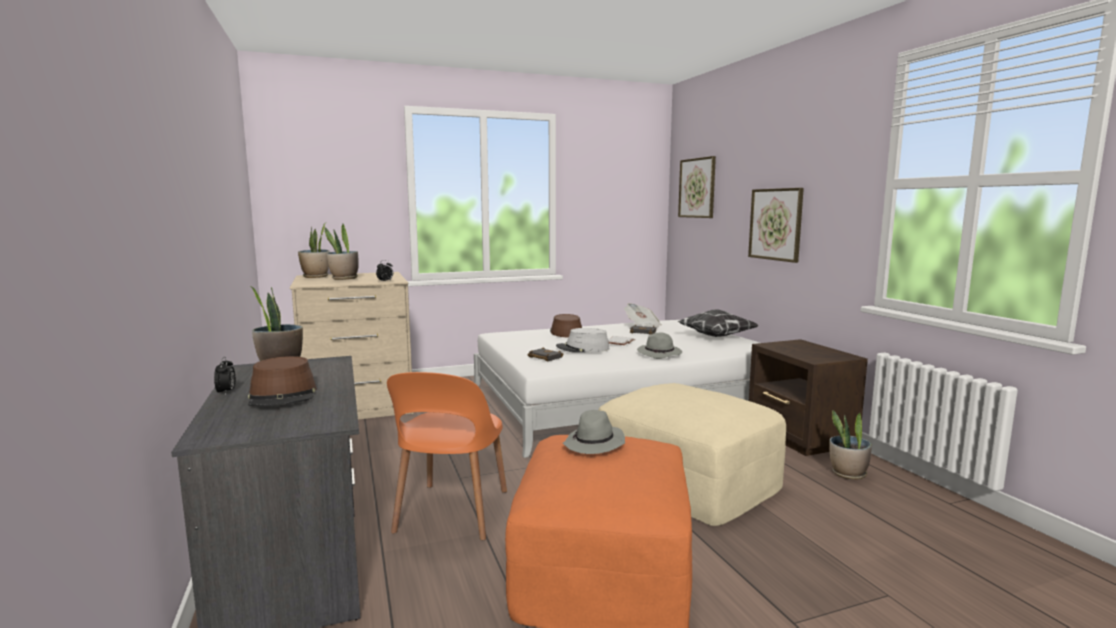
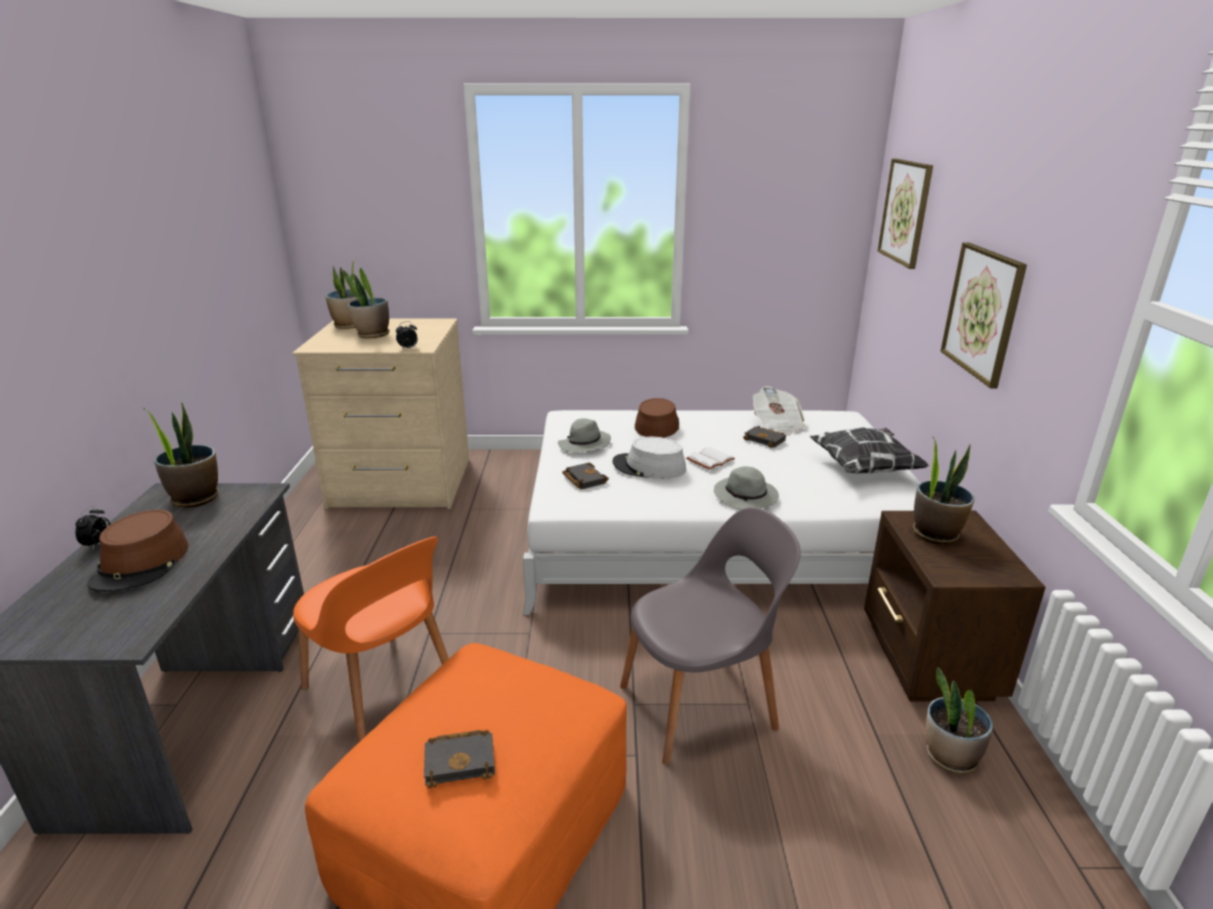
camera: 20 degrees right, 15 degrees up
(451, 513) = (382, 691): orange chair -> orange chair turned 75 degrees counterclockwise
(594, 445) = (486, 692): grey hat -> grey hat (584, 445)
(615, 472) = (462, 760): none -> black book
(687, 479) = (701, 705): beige ottoman -> grey chair
(791, 348) = (935, 534): none -> potted plant

